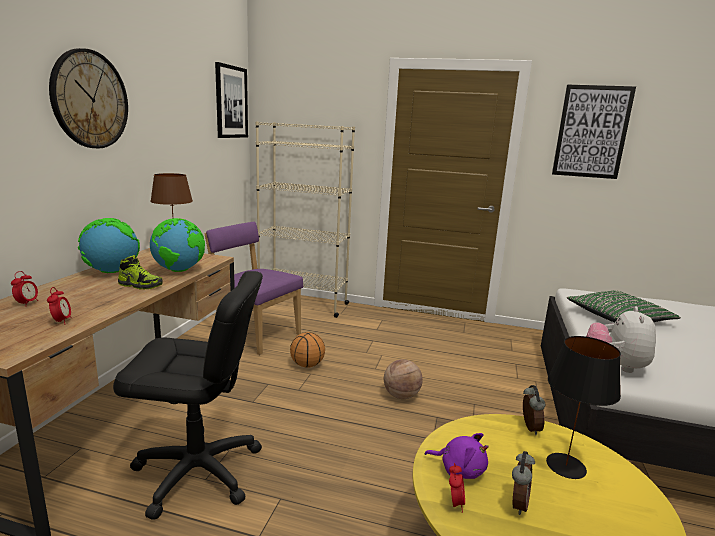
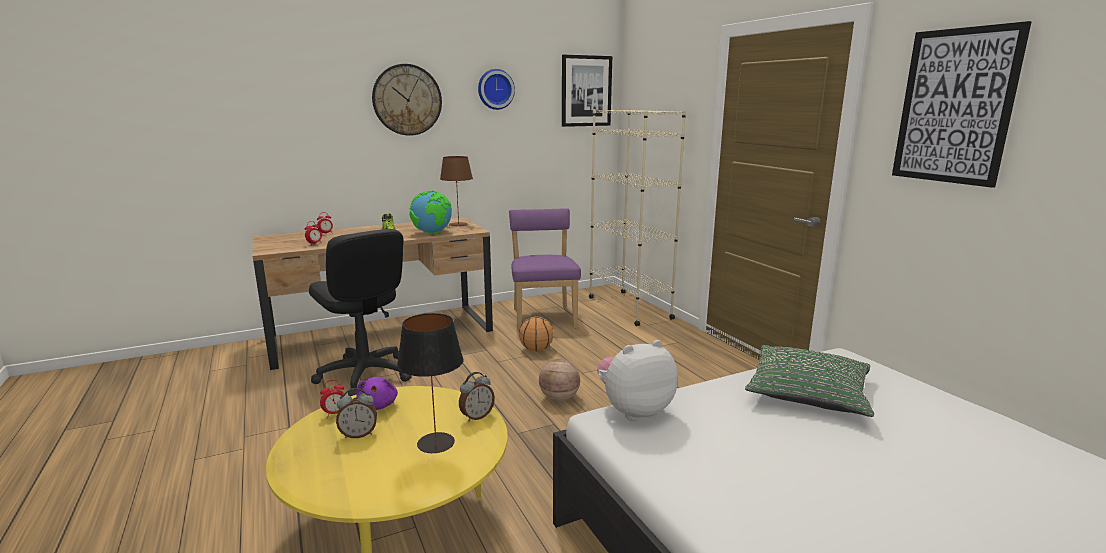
camera: 50 degrees right, 0 degrees up
(111, 271) = (400, 227): globe -> none
(169, 93) = (495, 89): none -> wall clock

